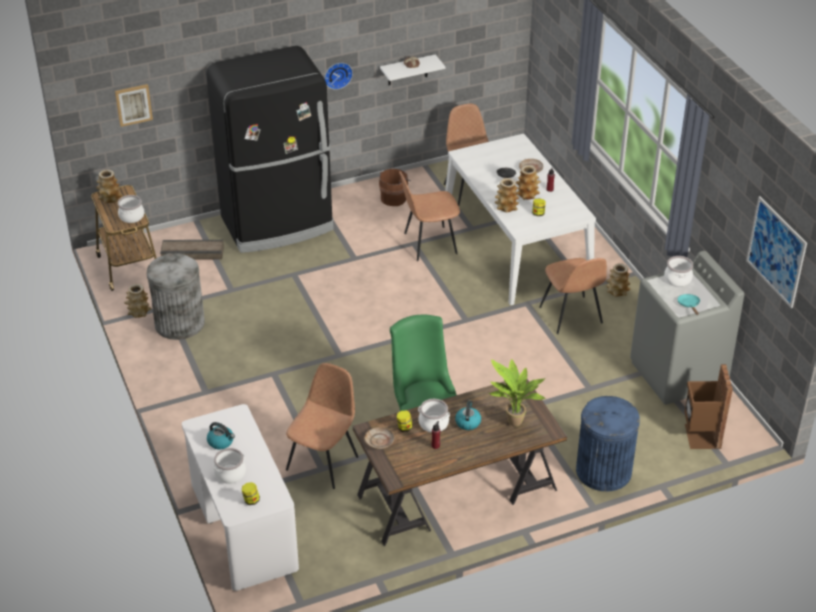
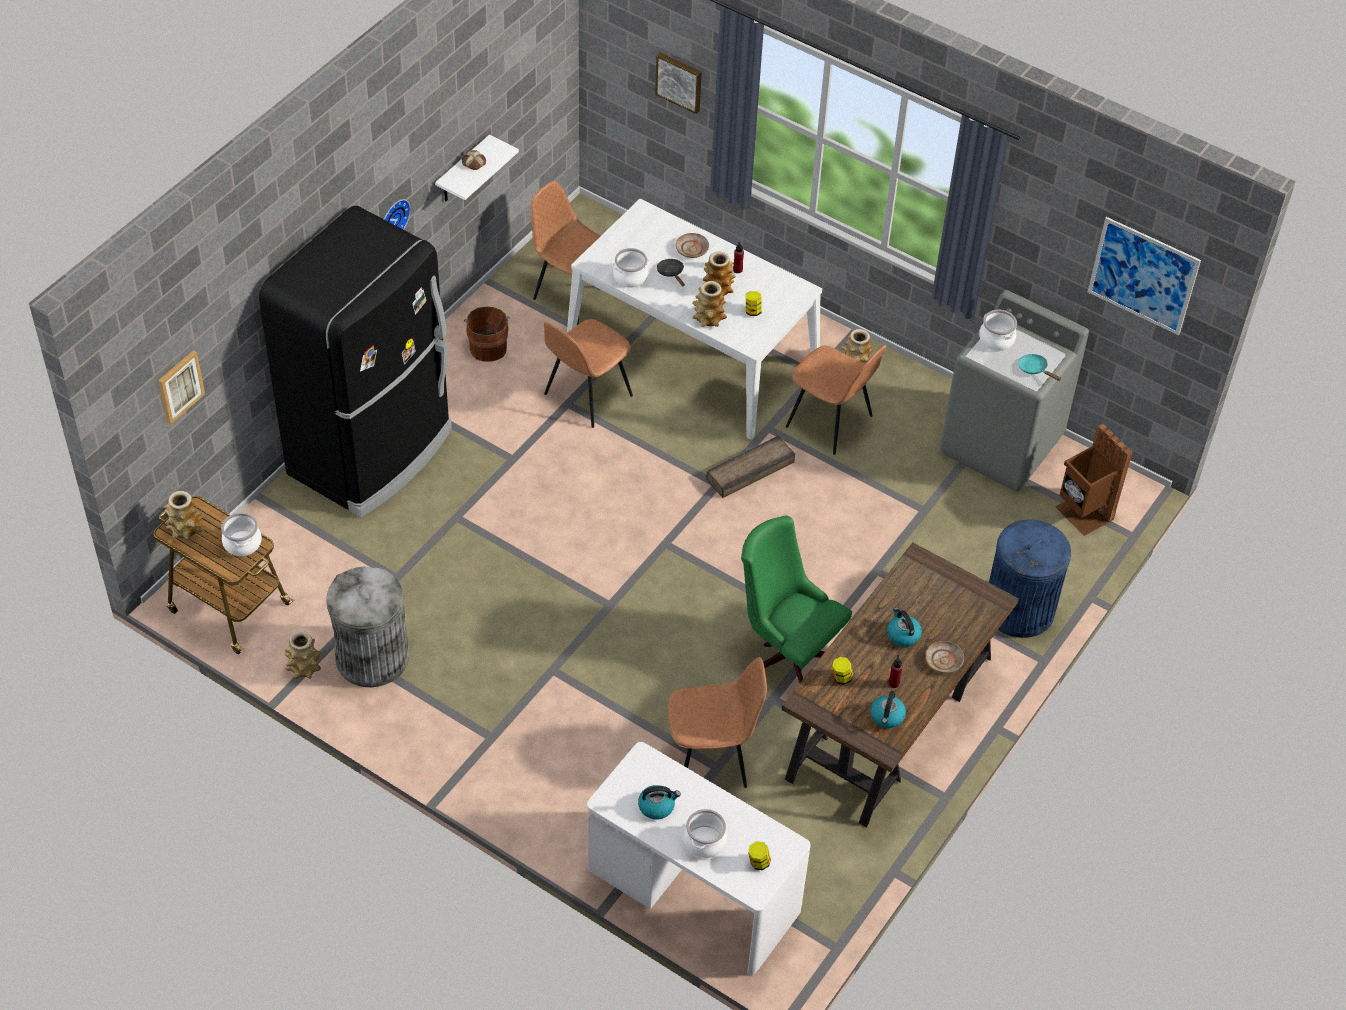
camera: 35 degrees left, 10 degrees up
(192, 252) = (296, 546): crate -> crate (749, 470)
(323, 462) = (712, 758): brown chair -> brown chair turned 90 degrees clockwise
(379, 441) = (829, 710): beige plate -> beige plate (944, 661)
(413, 462) = (887, 717): none -> kettle
(433, 424) = (868, 656): cooking pot -> cooking pot (630, 277)
(513, 424) = (951, 612): potted plant -> none
(569, 58) = (679, 81): none -> picture

